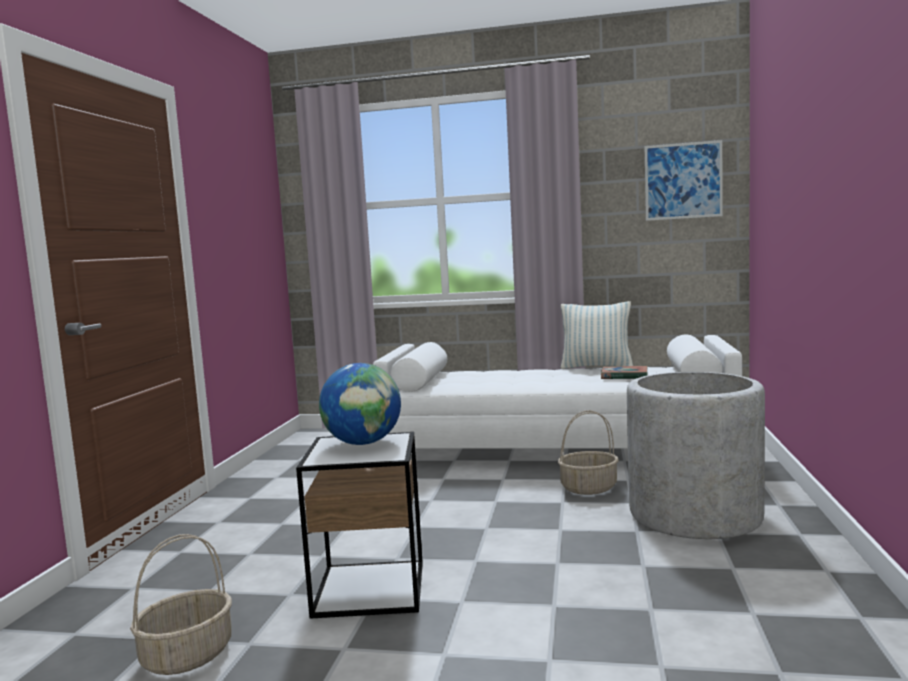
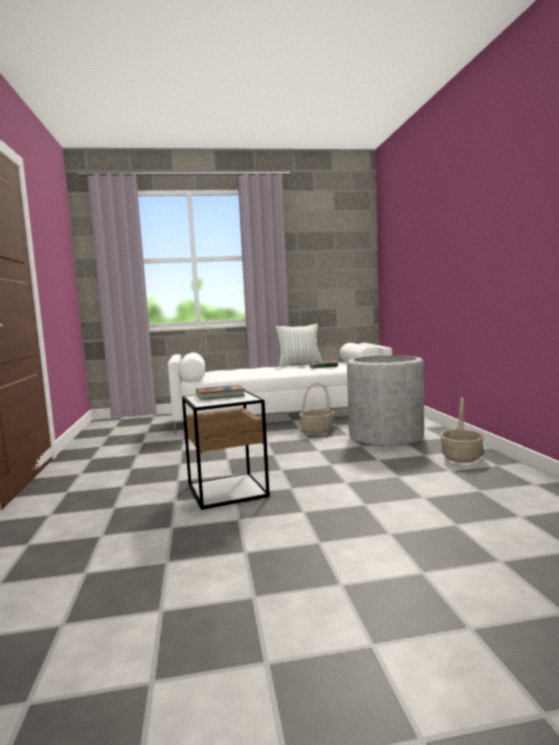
camera: 20 degrees left, 0 degrees up
(188, 655) = (132, 539): basket -> basket (461, 457)
(363, 443) = (220, 396): globe -> book
(683, 181) = (342, 252): picture -> none

